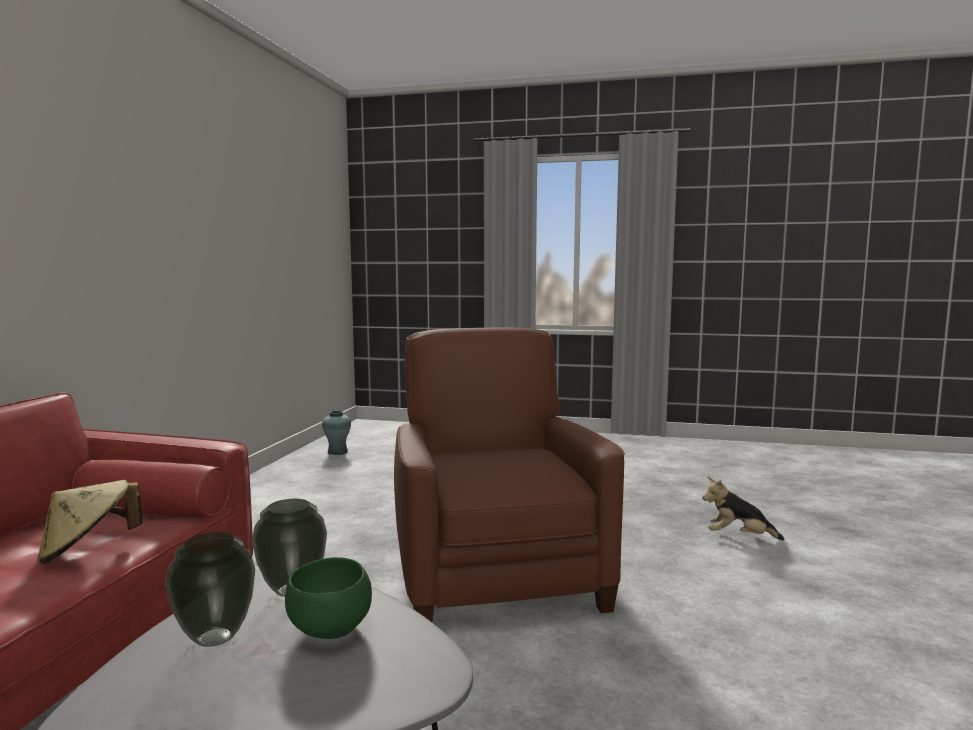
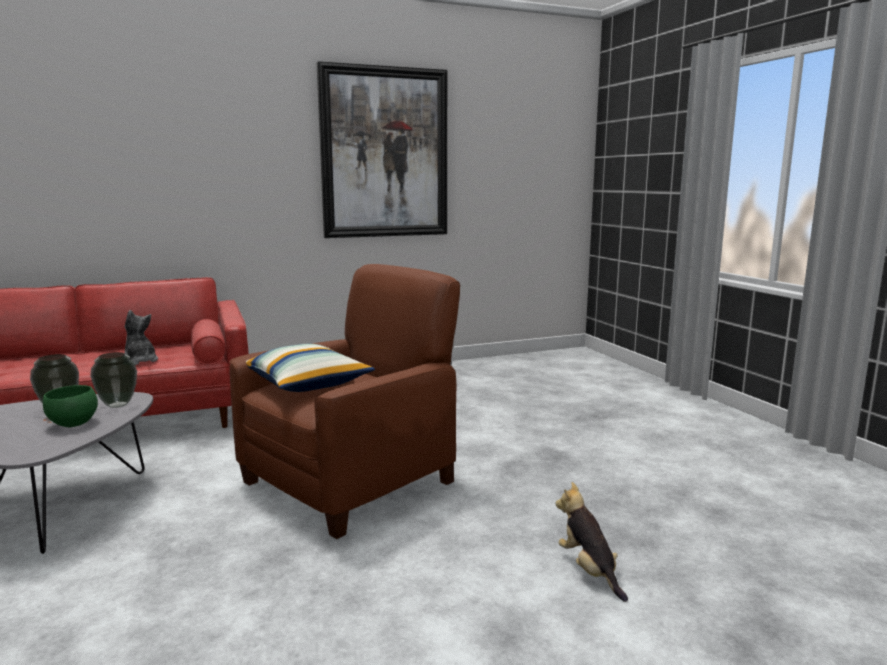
camera: 55 degrees right, 5 degrees up
(88, 550) = (140, 361): beige hat -> plush toy
(211, 209) = (384, 153): none -> picture
(337, 452) = (499, 367): turquoise vase -> none
(484, 470) = (308, 384): none -> pillow

